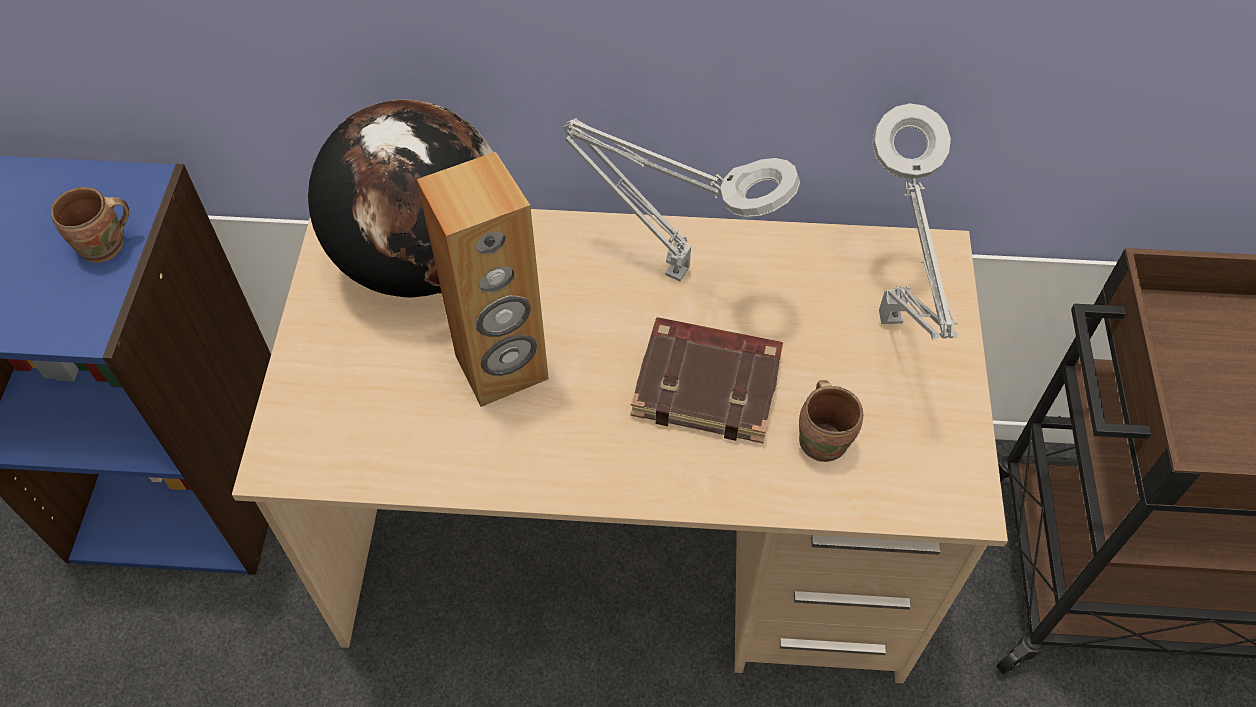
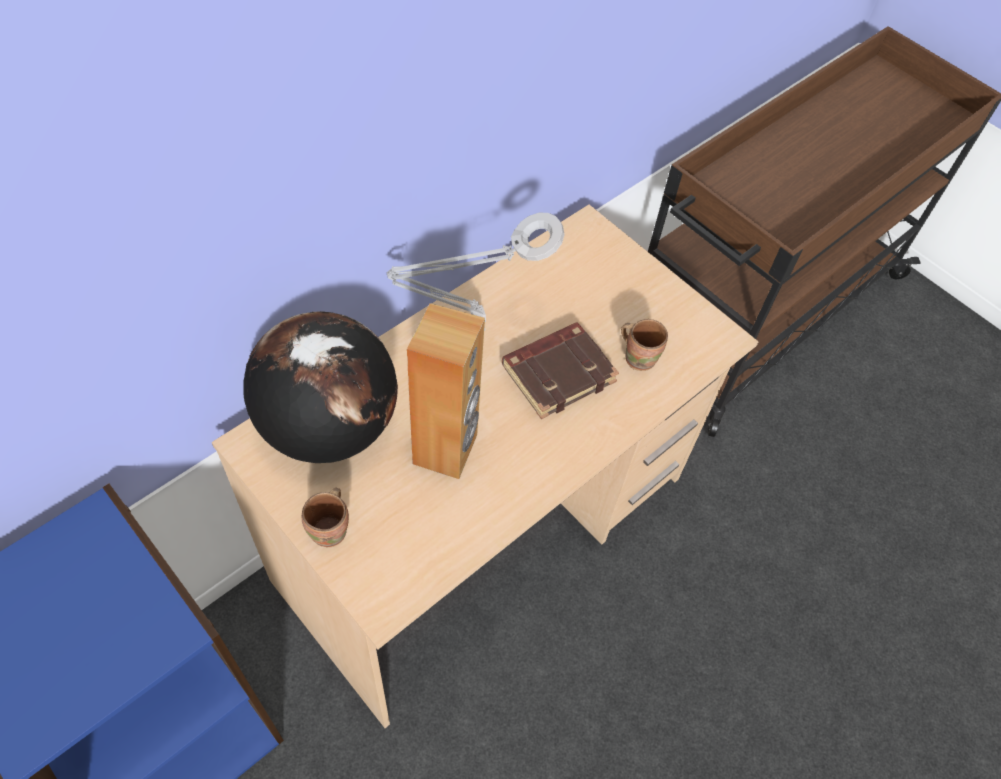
camera: 50 degrees left, 0 degrees up
(106, 247) = (123, 575): brown mug -> brown mug (332, 530)
(891, 325) = (606, 277): grey table lamp -> none

